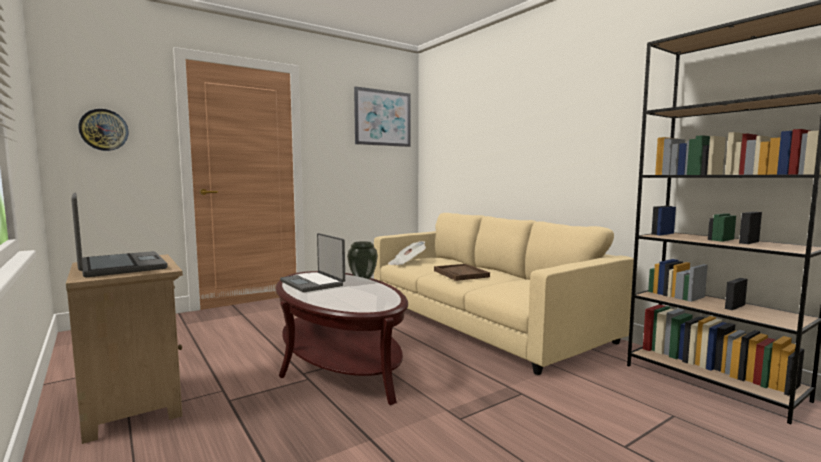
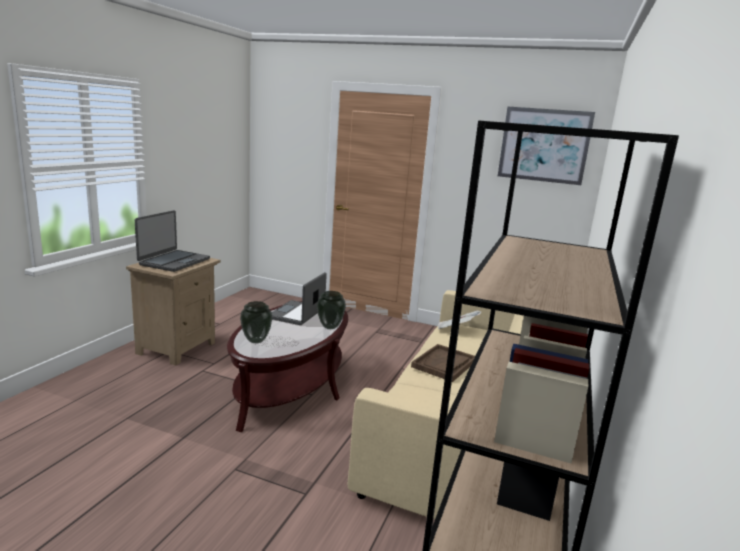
camera: 55 degrees right, 10 degrees up
(104, 130) = (283, 151): wall clock -> none
(352, 303) = (256, 340): none -> vase

